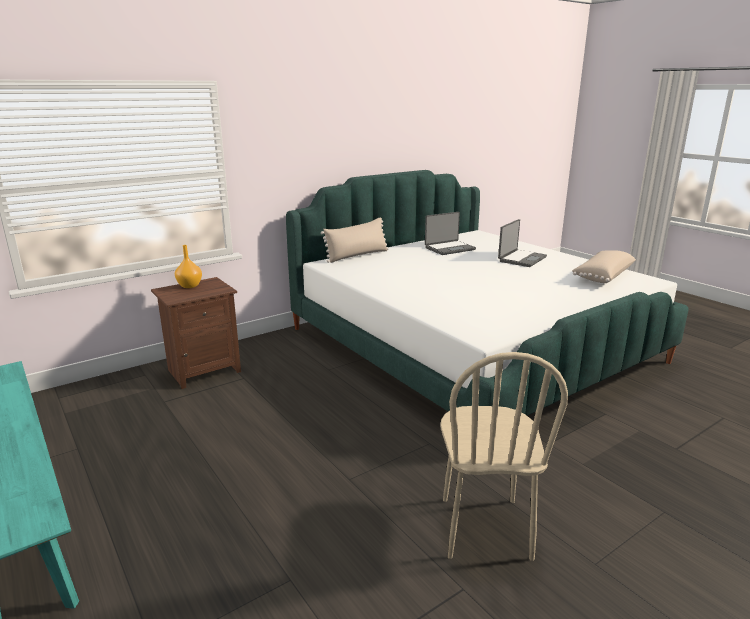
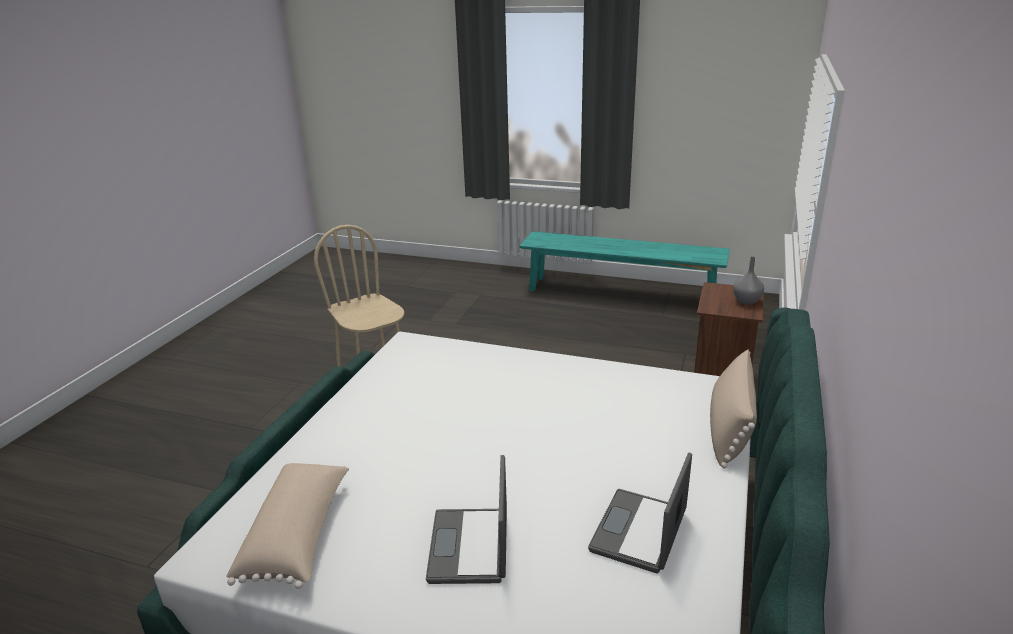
camera: 145 degrees right, 5 degrees up
(190, 286) = (746, 301): orange vase -> grey vase

